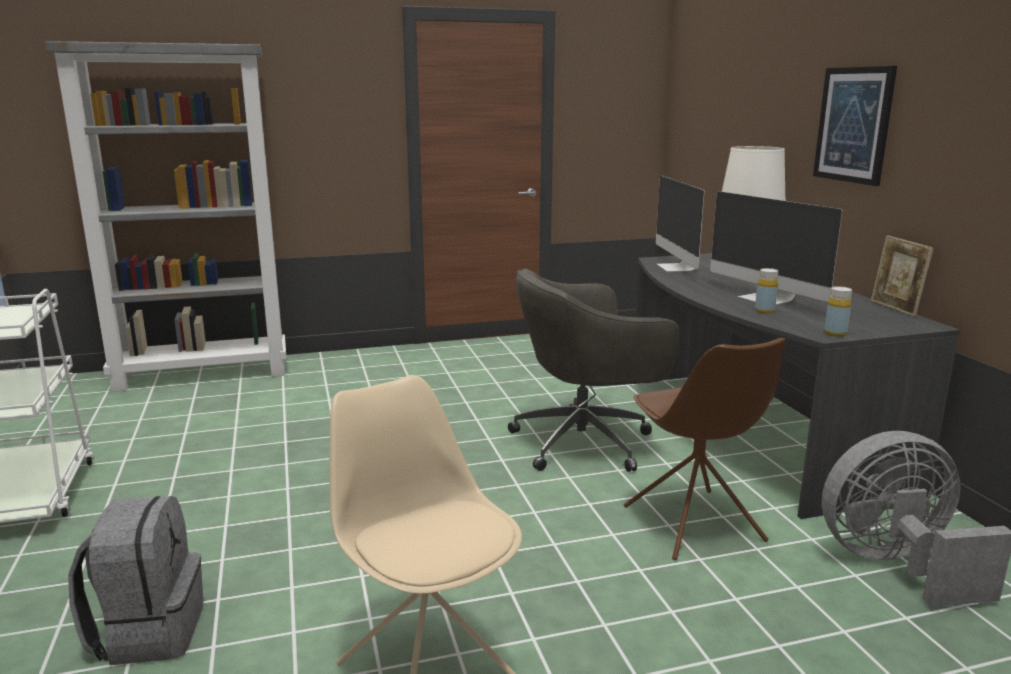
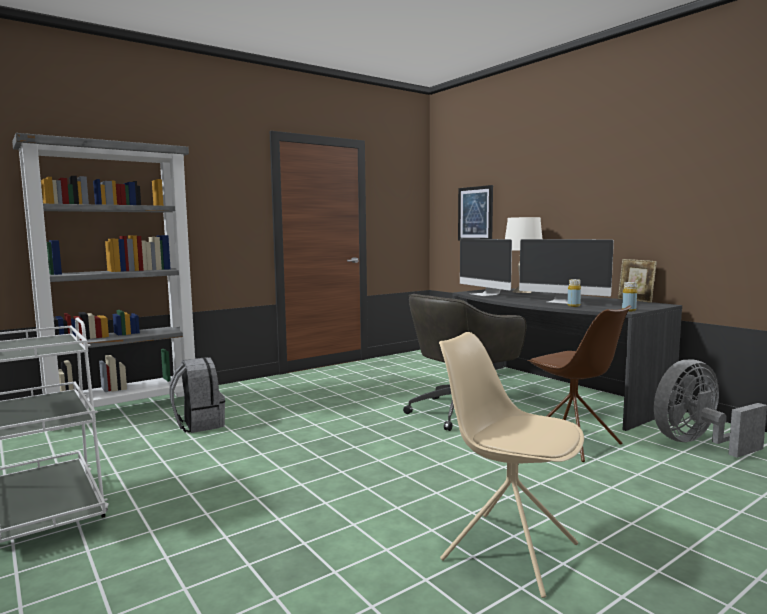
camera: 20 degrees left, 10 degrees down
(148, 632) = (270, 575): grey backpack -> grey backpack (198, 424)
(854, 125) = (585, 199): picture -> picture (475, 213)

